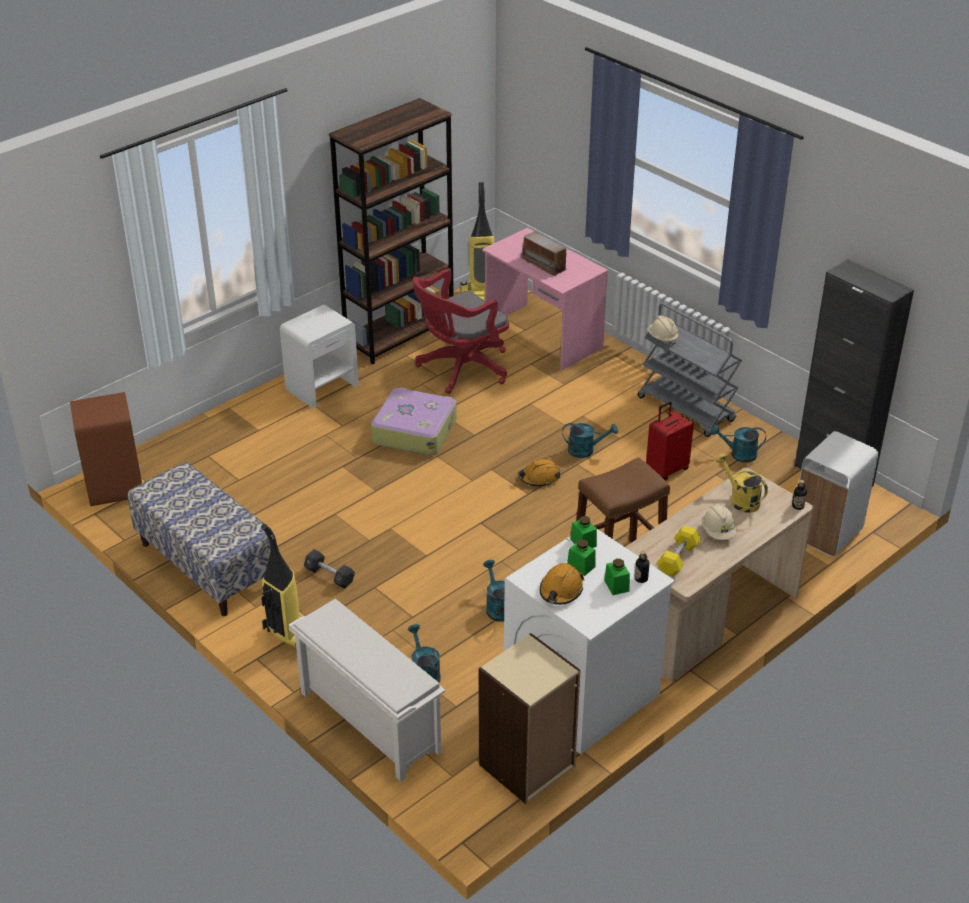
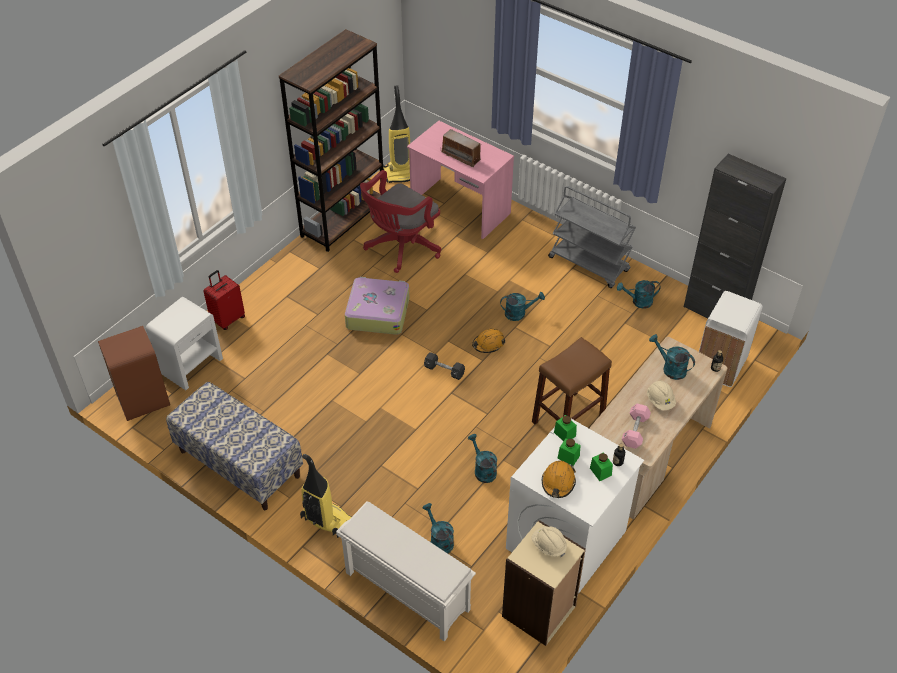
camera: 10 degrees left, 10 degrees up
(322, 386) = (292, 278): white nightstand -> white nightstand (191, 365)
(329, 576) = (342, 460): black dumbbell -> black dumbbell (444, 370)
(662, 338) = (568, 213): beige hard hat -> beige hard hat (548, 545)
(666, 469) = (586, 323): red suitcase -> red suitcase (228, 319)
(678, 558) = (635, 431): yellow dumbbell -> pink dumbbell
(740, 500) = (670, 368): yellow watering can -> turquoise watering can

